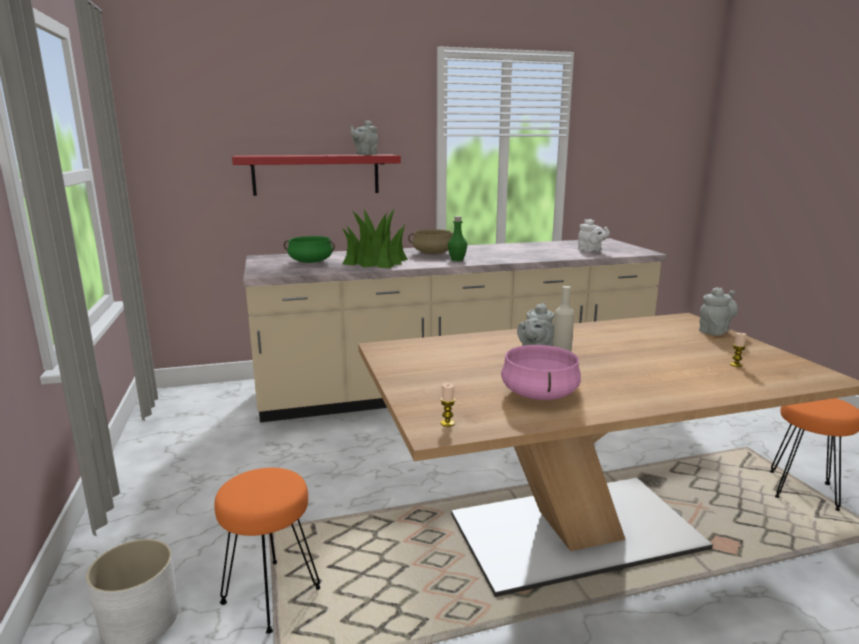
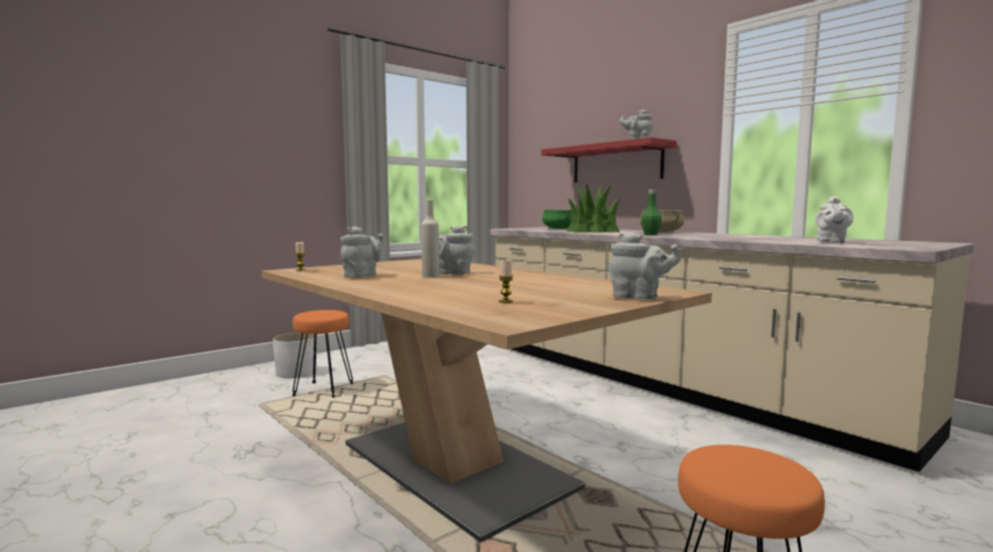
camera: 65 degrees right, 10 degrees down
(540, 394) = (362, 276): pink cooking pot -> grey teapot

